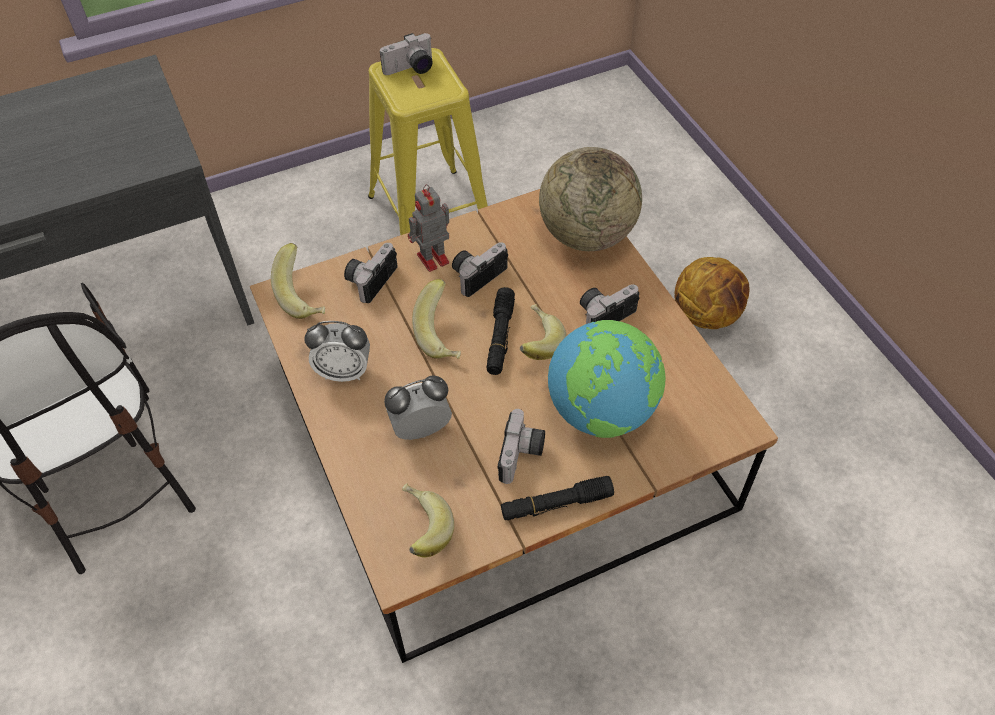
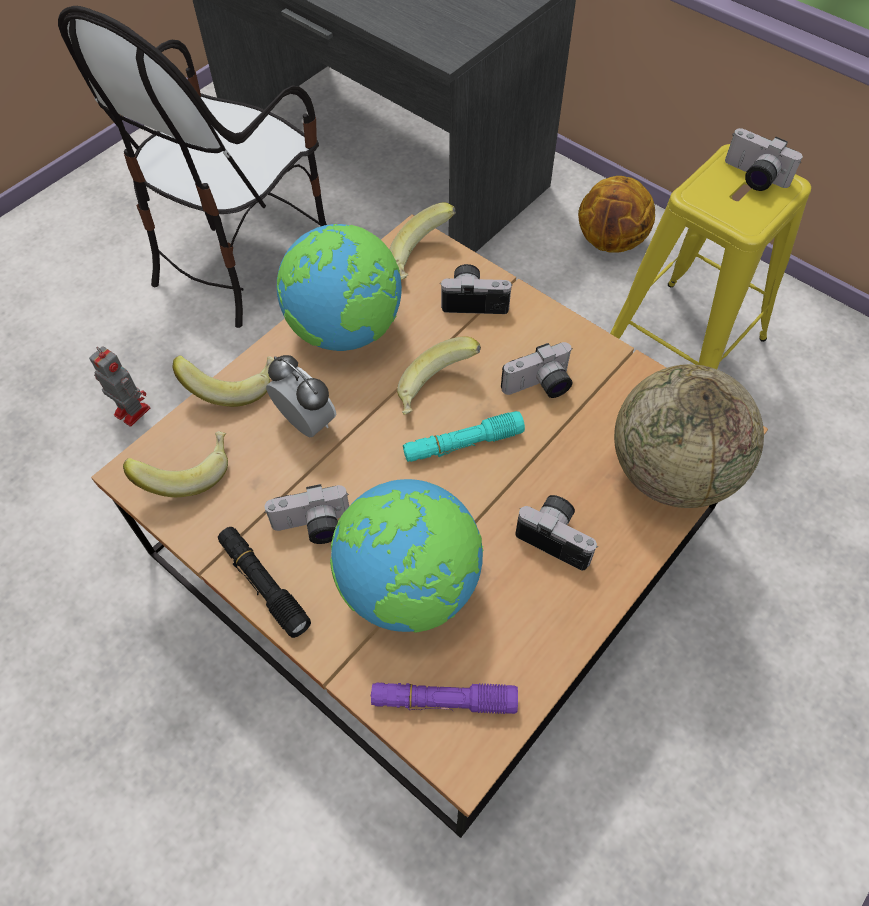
camera: 65 degrees right, 5 degrees up
(344, 371) = (346, 329): alarm clock -> globe
(431, 259) = (534, 338): toy robot -> toy robot (131, 410)
(477, 274) = (539, 387): camera -> camera turned 135 degrees clockwise
(500, 337) = (463, 444): black flashlight -> turquoise flashlight
(536, 344) = (471, 482): banana -> banana (233, 385)
(696, 422) = (443, 701): none -> purple flashlight
(707, 315) = (735, 696): basketball -> basketball (610, 242)

